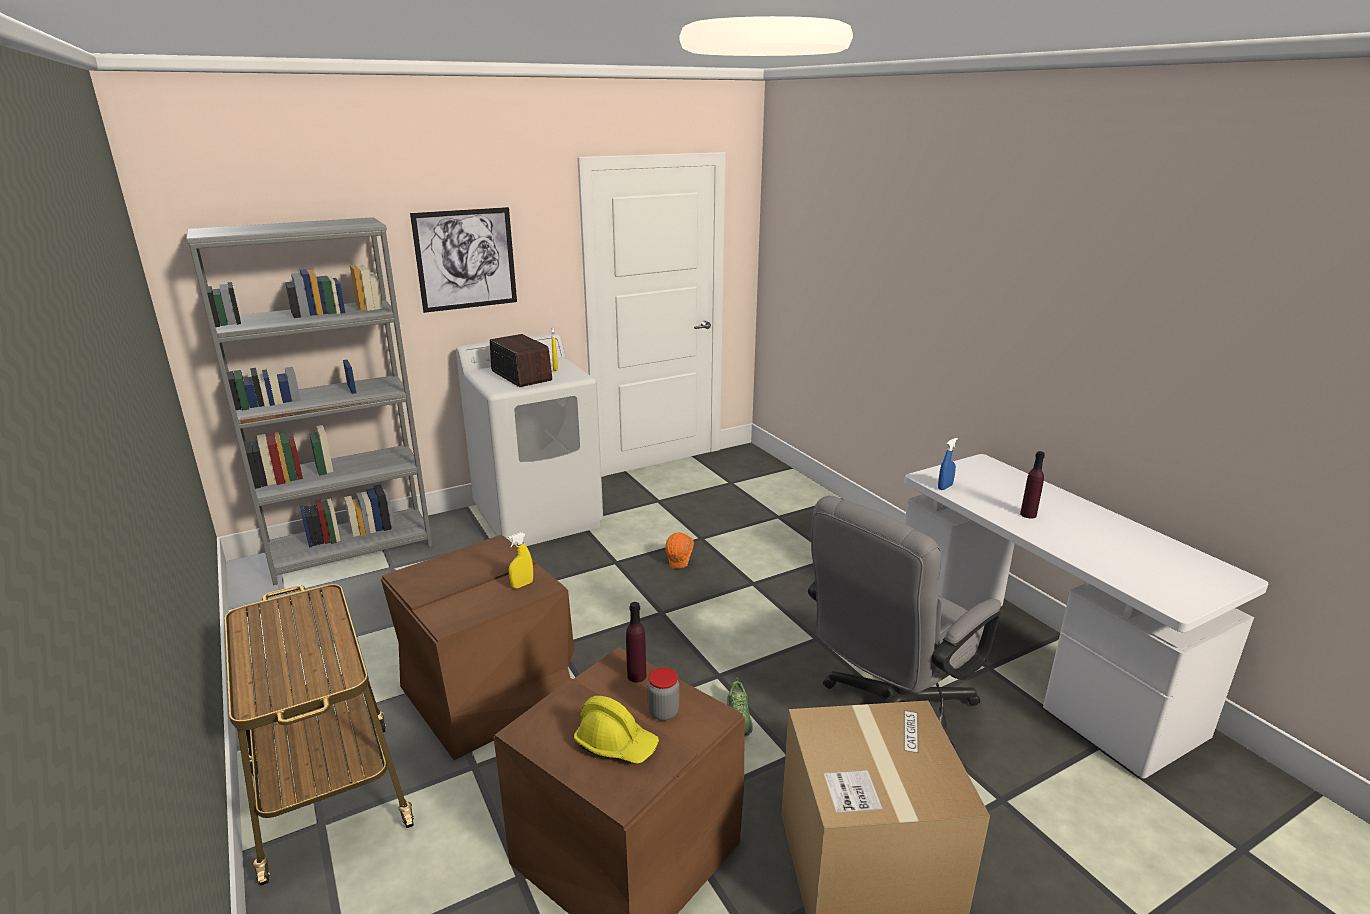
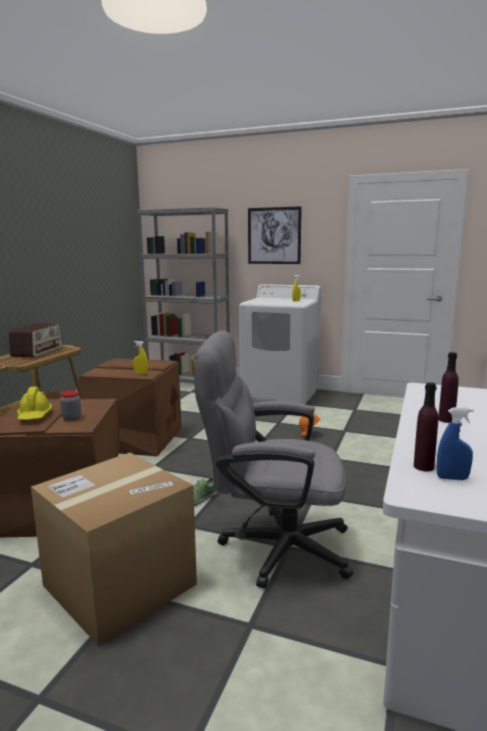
camera: 50 degrees right, 10 degrees down
(521, 375) = (273, 300): radio -> radio (37, 351)
(636, 676) = (96, 407): purple bottle -> purple bottle (423, 467)
(945, 487) = (420, 393): blue spray bottle -> blue spray bottle (452, 478)

